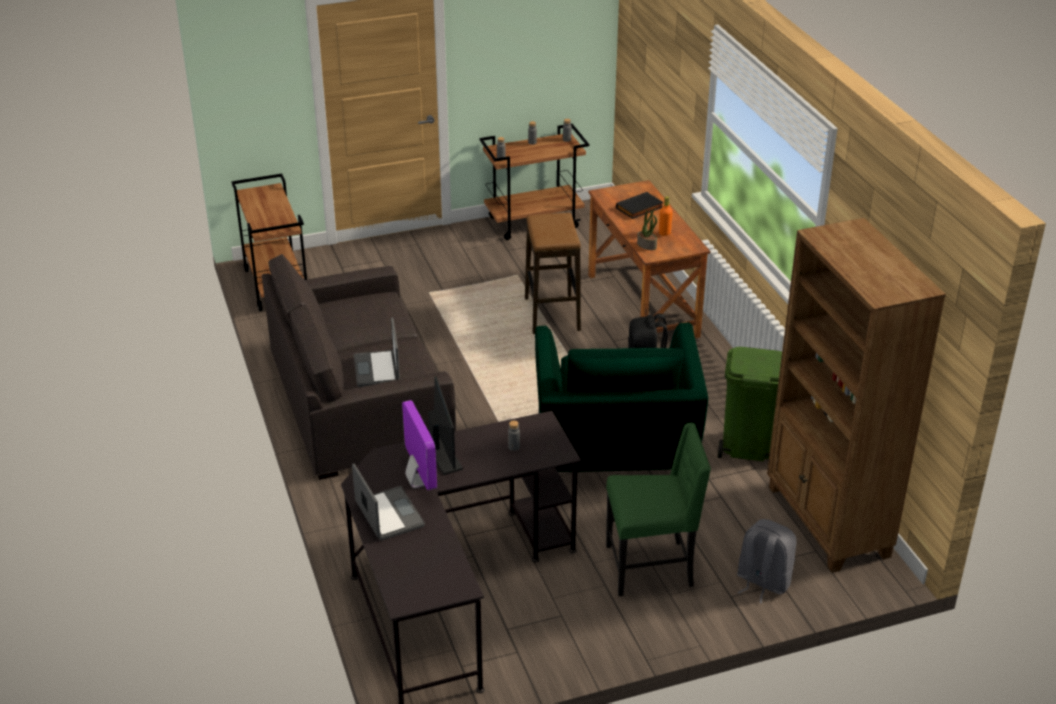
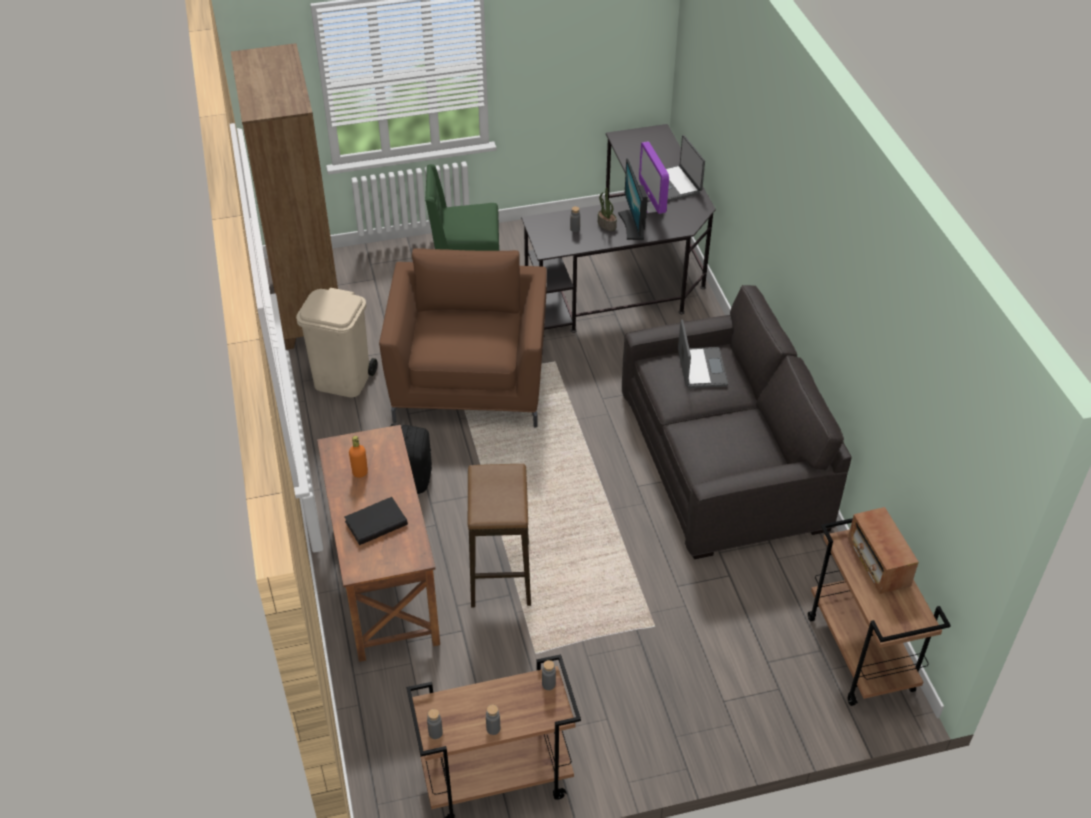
camera: 175 degrees left, 10 degrees up
(266, 217) = (878, 563): none -> radio
(614, 451) = (471, 384): green armchair -> brown armchair
(647, 245) = (388, 453): potted plant -> potted plant (606, 224)
(747, 447) = (343, 380): green trash can -> beige trash can
(762, 582) = (384, 266): grey backpack -> none

